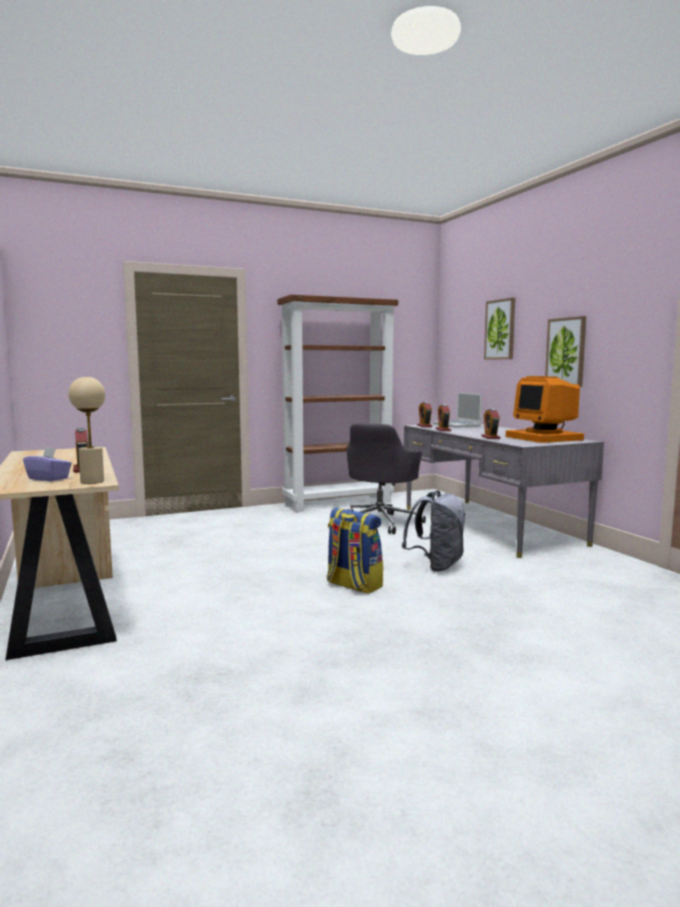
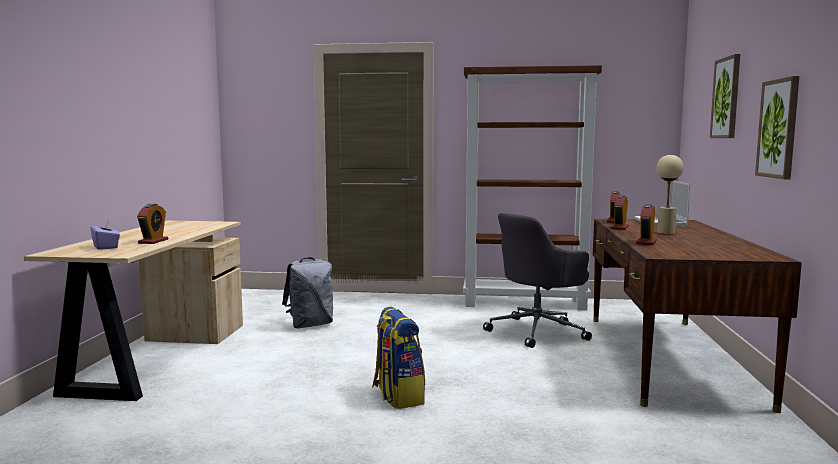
camera: 30 degrees right, 0 degrees up
(92, 481) = (121, 253): beige table lamp -> beige table lamp (666, 233)
(436, 566) = (520, 394): grey backpack -> grey backpack (310, 325)
(488, 525) = (668, 357): grey desk -> brown desk
(545, 438) = (723, 249): monitor -> none

